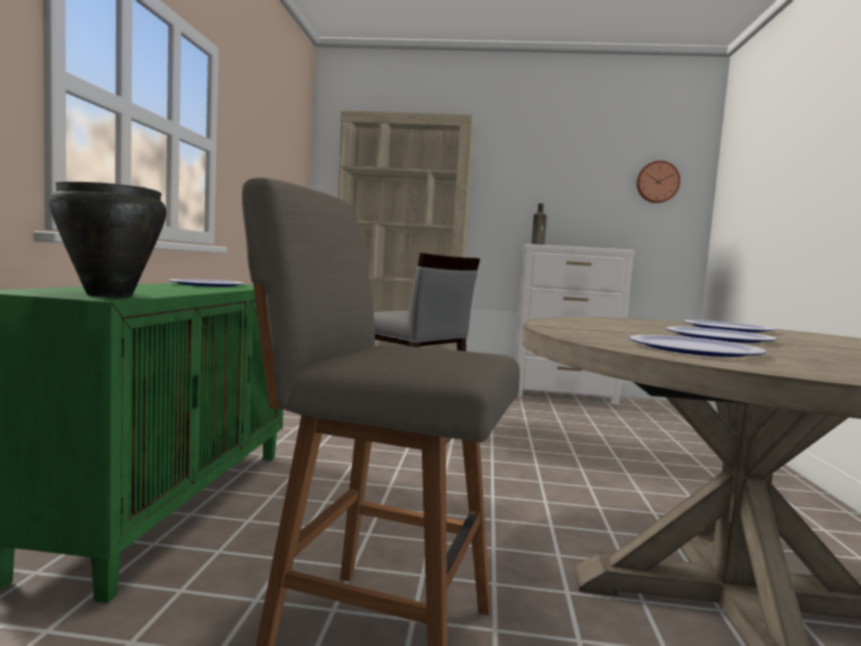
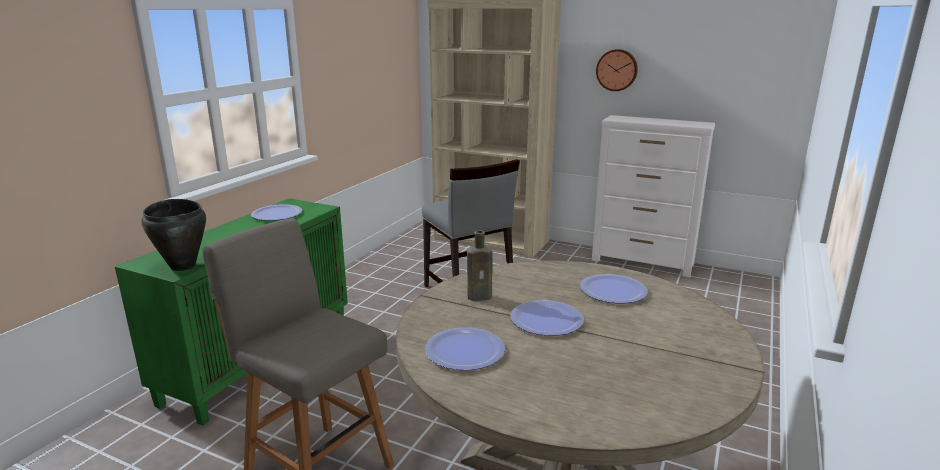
camera: 20 degrees right, 15 degrees up
(539, 244) = (617, 119): brown bottle -> brown bottle (481, 297)
(657, 182) = (756, 47): wall clock -> wall clock (617, 70)

